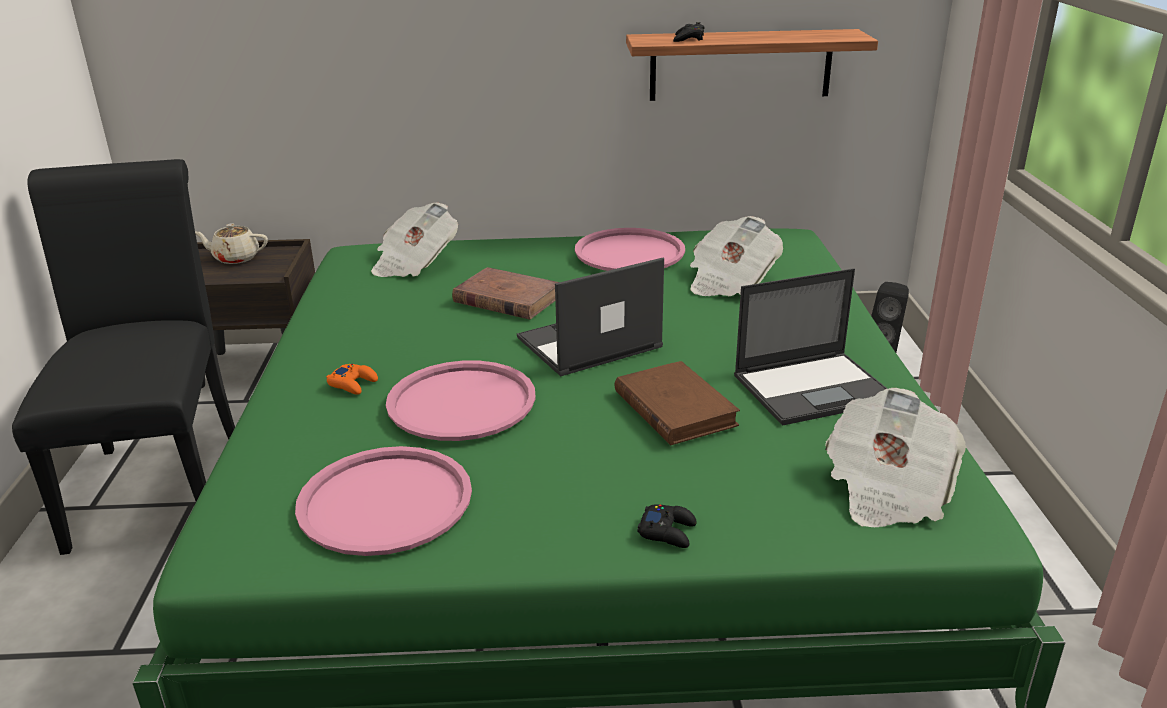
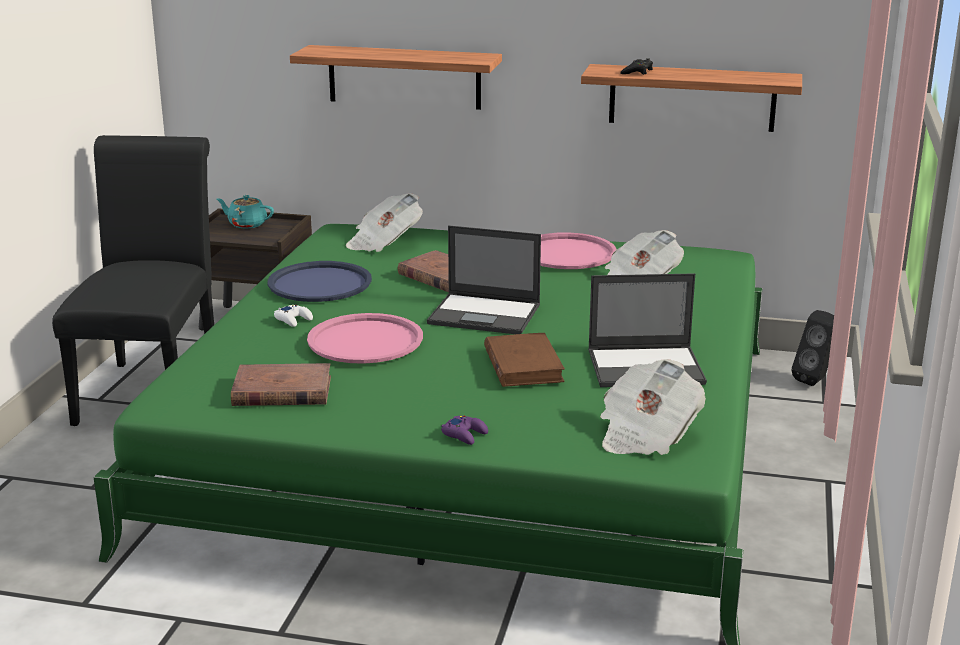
camera: 15 degrees right, 5 degrees down
(235, 258) = (246, 224): beige teapot -> turquoise teapot
(353, 384) = (293, 319): orange game controller -> white game controller
(363, 327) = (319, 283): none -> blue tray
(385, 501) = (281, 391): pink tray -> brown book
(408, 66) = (404, 77): none -> shelf
(587, 343) = (486, 314): laptop -> laptop turned 150 degrees counterclockwise
(668, 531) = (465, 434): black game controller -> purple game controller

